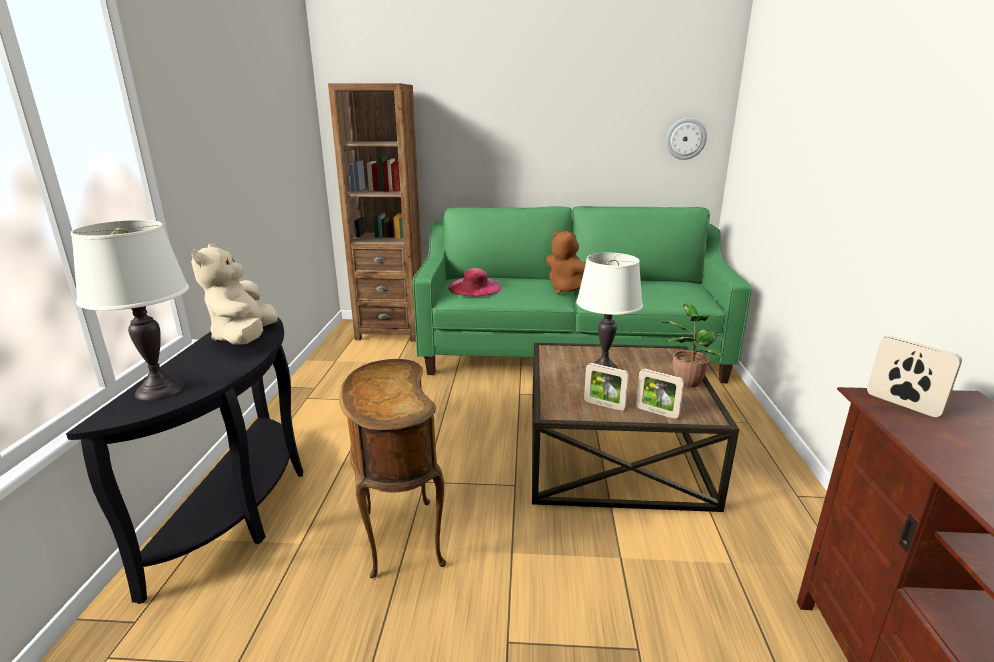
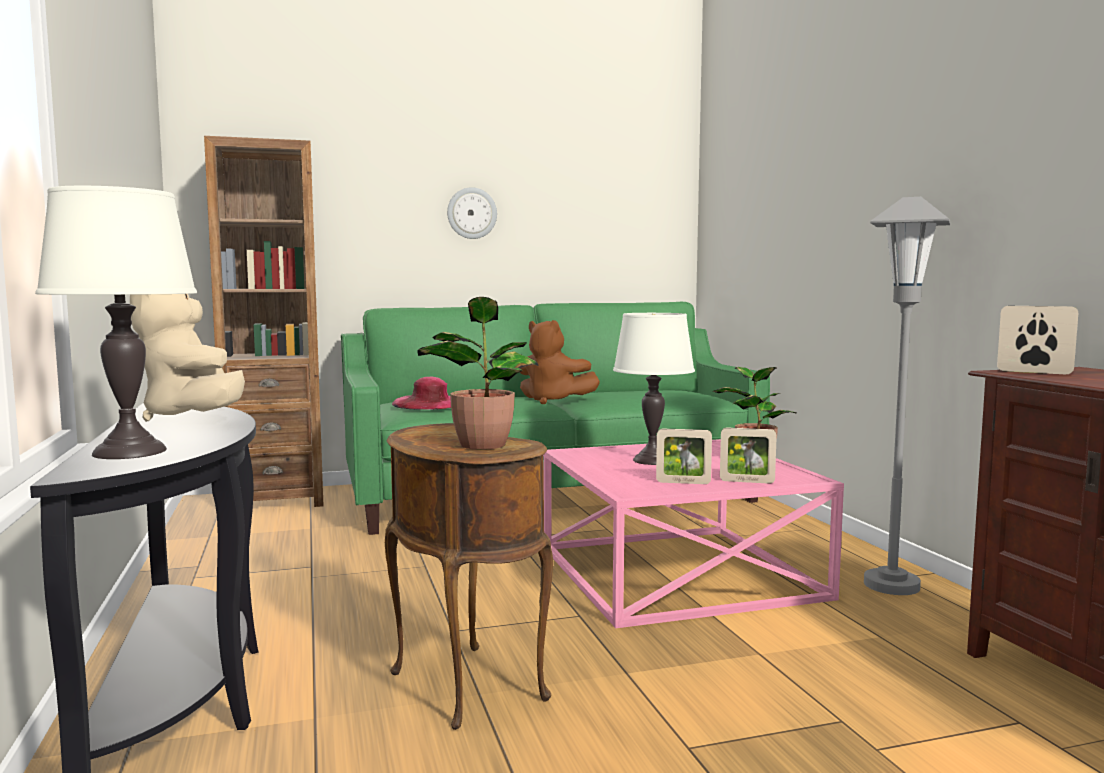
camera: 20 degrees left, 15 degrees down
(389, 403) = (482, 444): none -> potted plant
(613, 452) = (677, 571): brown coffee table -> pink coffee table
(685, 139) = (649, 229): wall clock -> wall clock (472, 213)
(782, 504) = (891, 585): none -> grey floor lamp

